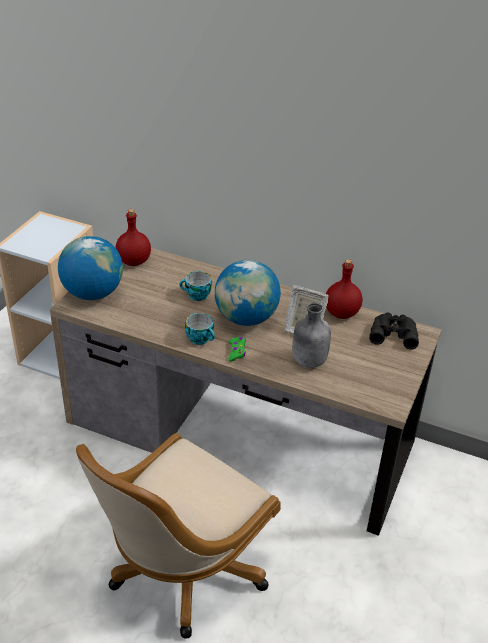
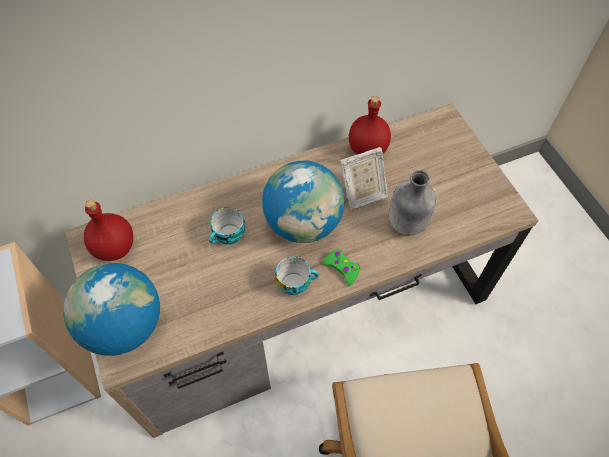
camera: 45 degrees left, 20 degrees up
(393, 333) = (427, 136): black binoculars -> none

